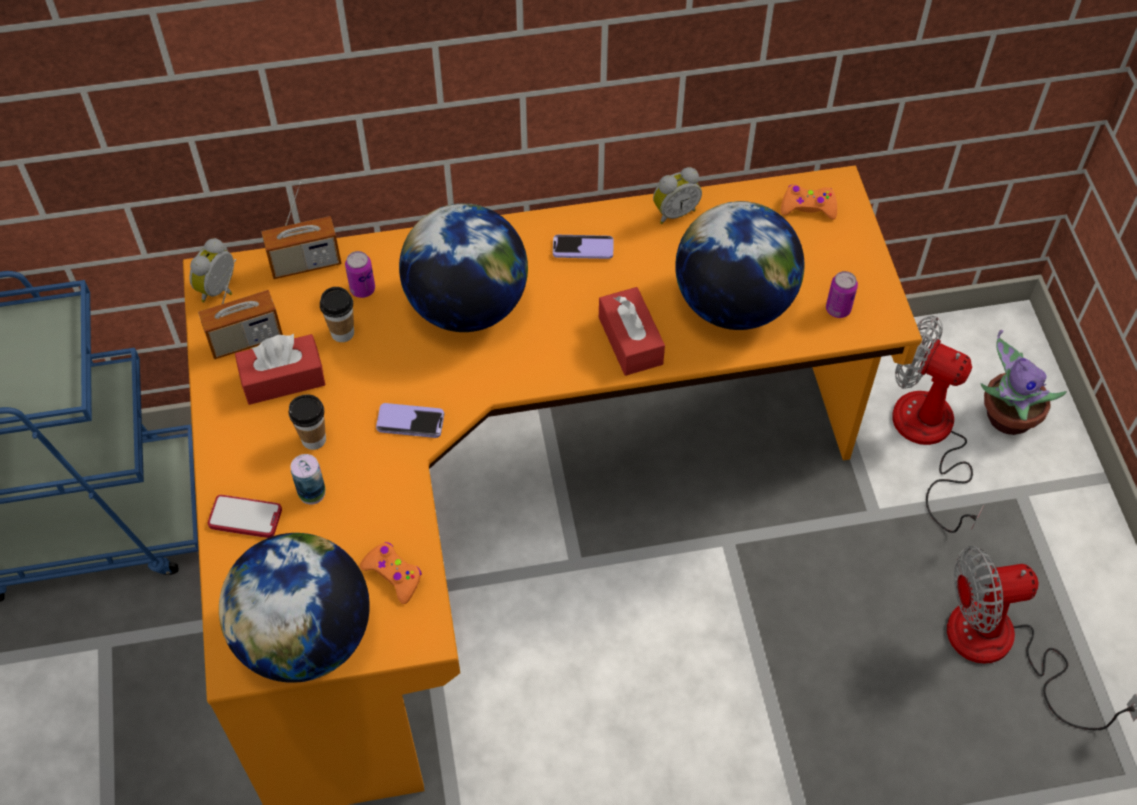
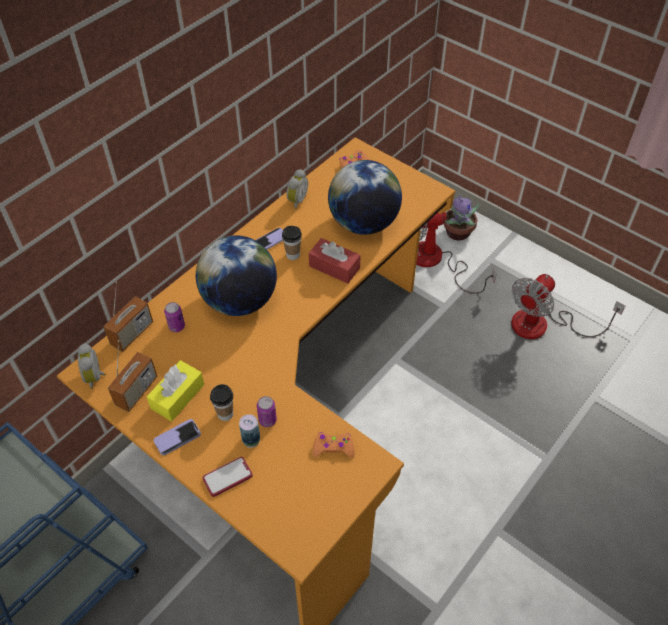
camera: 40 degrees left, 5 degrees down
(283, 379) = (177, 396): red tissue box -> yellow tissue box
(305, 637) = (320, 511): globe -> none
(342, 333) = (187, 354): cup -> cup (293, 255)
(410, 422) = (267, 371): phone -> phone (177, 438)
(838, 309) = (409, 198): can -> can (267, 420)

